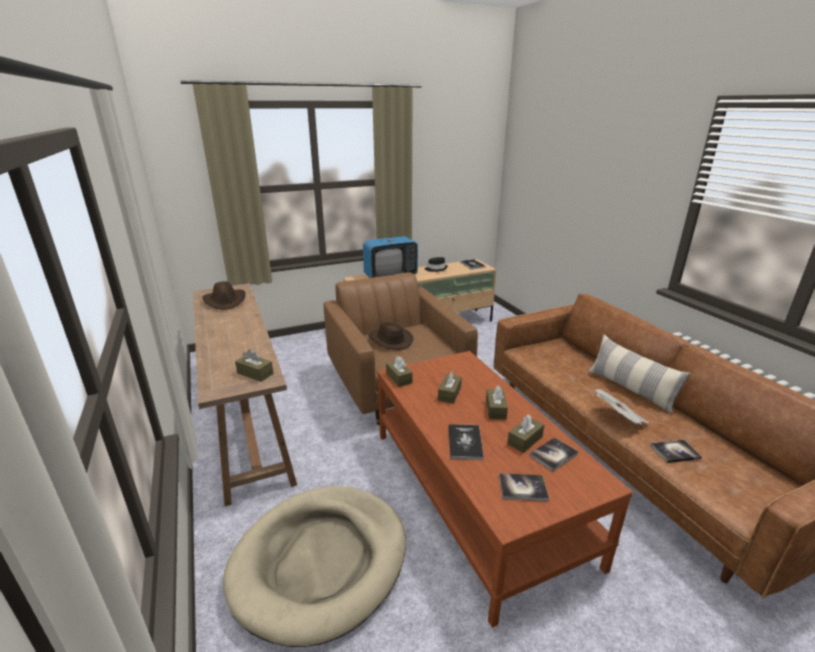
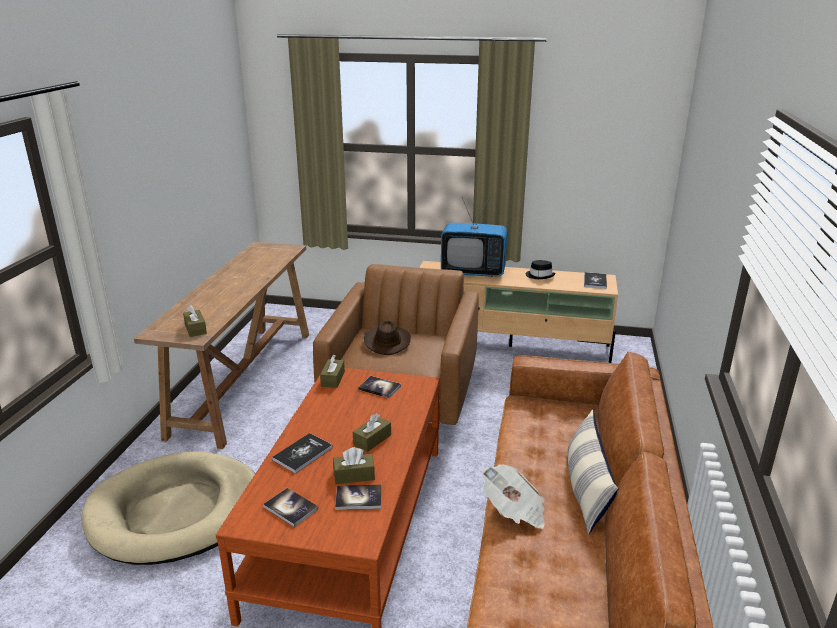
camera: 35 degrees right, 0 degrees up
(225, 301) = (262, 258): brown hat -> none
(449, 394) = (354, 409): brown tissue box -> none
(675, 452) = (520, 567): book -> book (379, 388)

